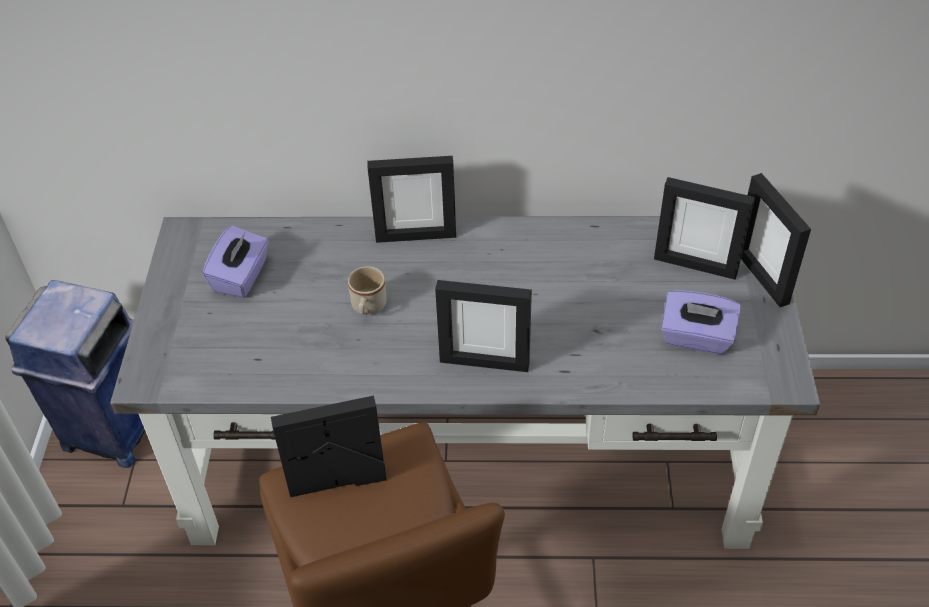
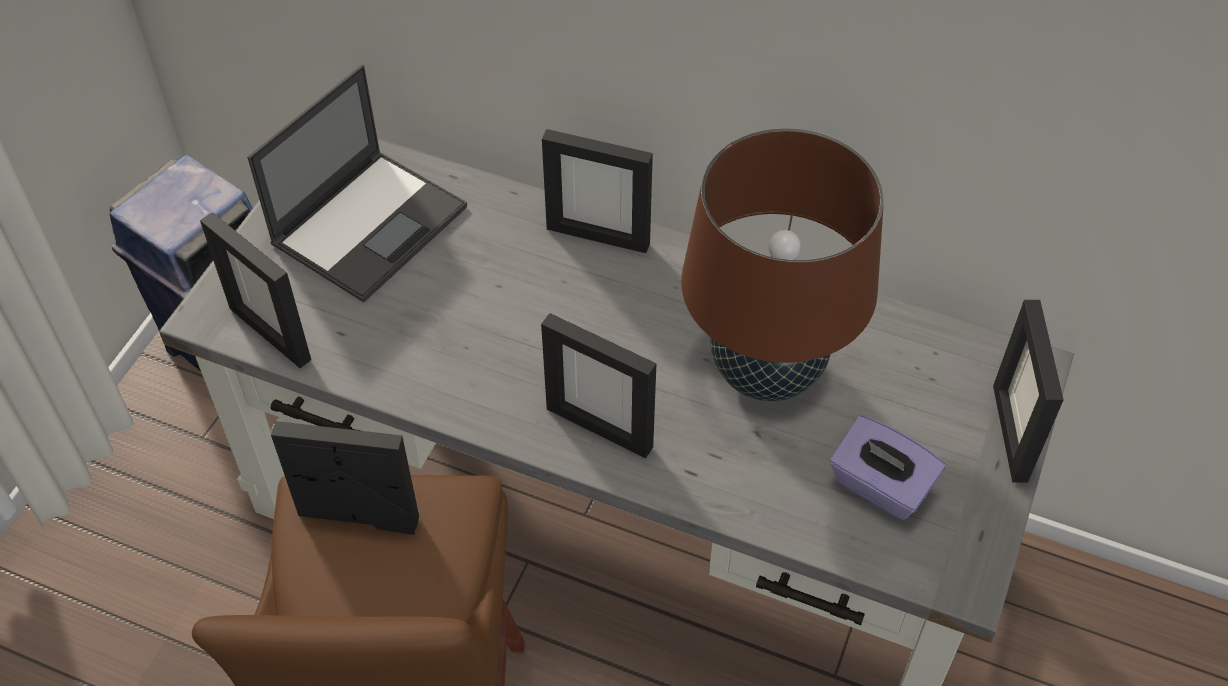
camera: 20 degrees right, 5 degrees up
(241, 277) = (371, 224): purple tissue box -> laptop
(368, 308) = (496, 311): beige mug -> none
(580, 288) = (766, 371): none -> brown table lamp
(695, 264) = (931, 387): picture frame -> picture frame (272, 332)

